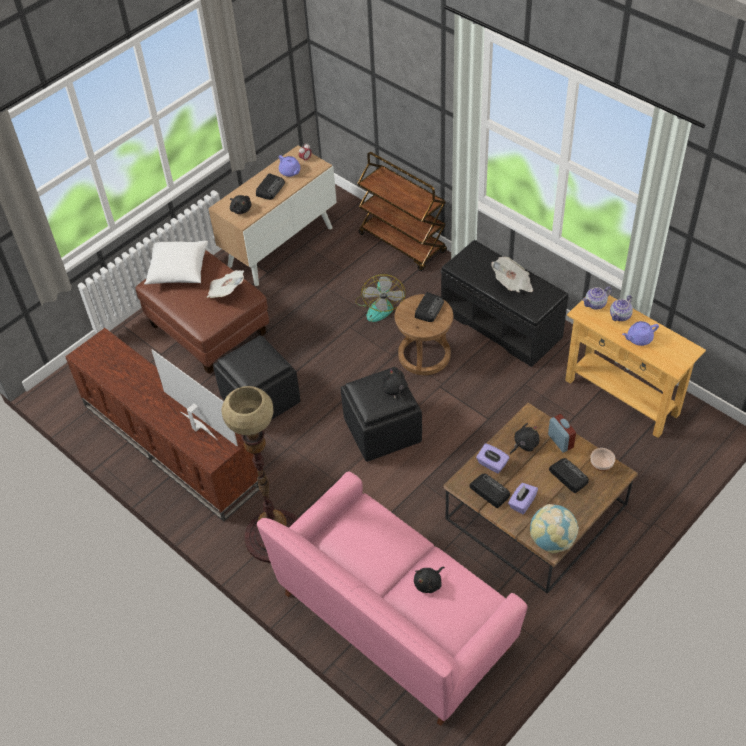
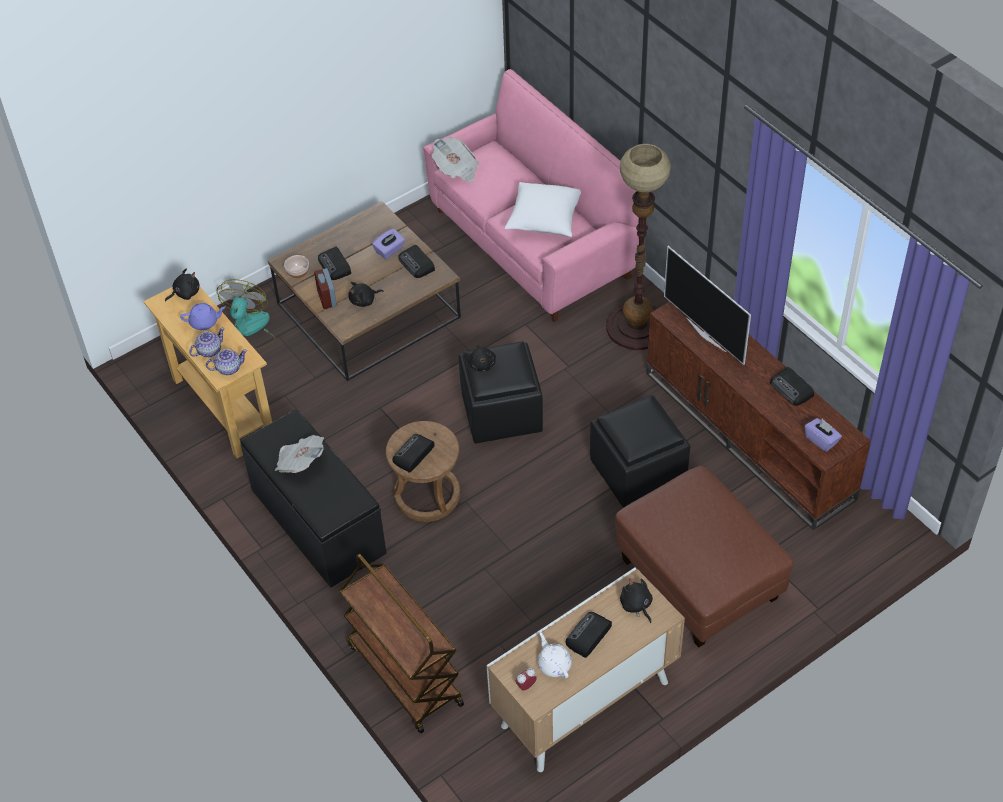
camera: 170 degrees left, 0 degrees up
(125, 387) = (792, 389): none -> radio
(178, 271) = (732, 564): white pillow -> white pillow (544, 220)
(226, 291) = (667, 519): newspaper -> newspaper (456, 169)
(290, 172) = (554, 664): purple teapot -> white teapot
(379, 306) = (464, 575): fan -> fan (249, 330)
(429, 583) = (500, 183): black plush toy -> black plush toy (185, 293)
(492, 464) = (404, 287): purple tissue box -> purple tissue box (821, 440)
(551, 540) = (376, 218): globe -> none

